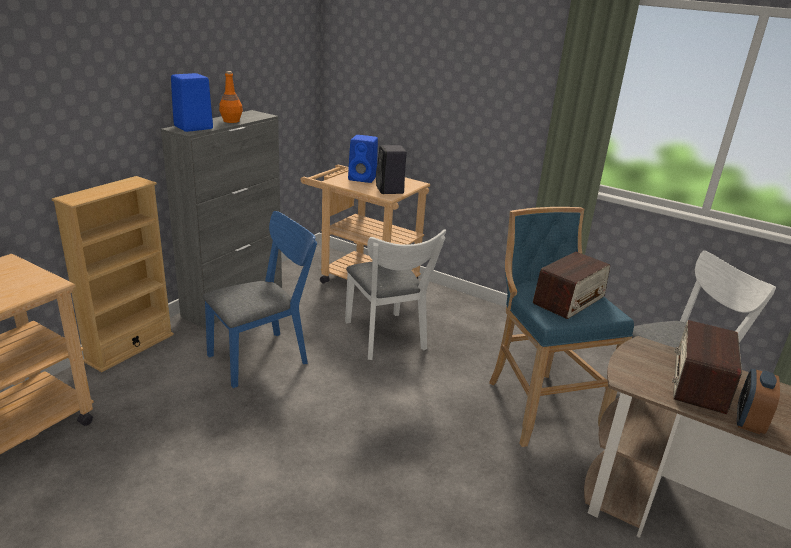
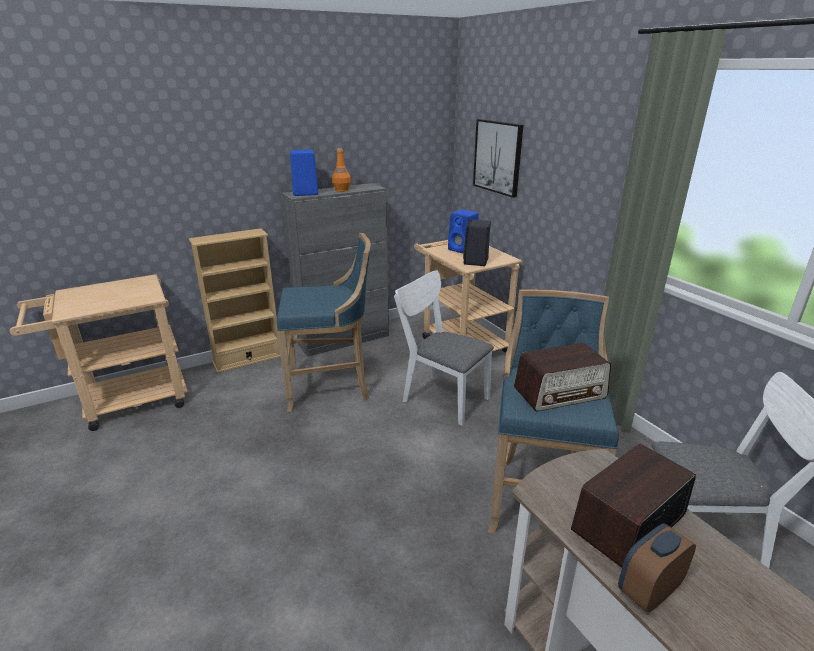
camera: 30 degrees right, 0 degrees up
(264, 356) = (331, 388): blue chair -> blue stool
(387, 339) = (440, 397): white chair -> white chair turned 120 degrees clockwise
(388, 76) = (498, 157): none -> picture

